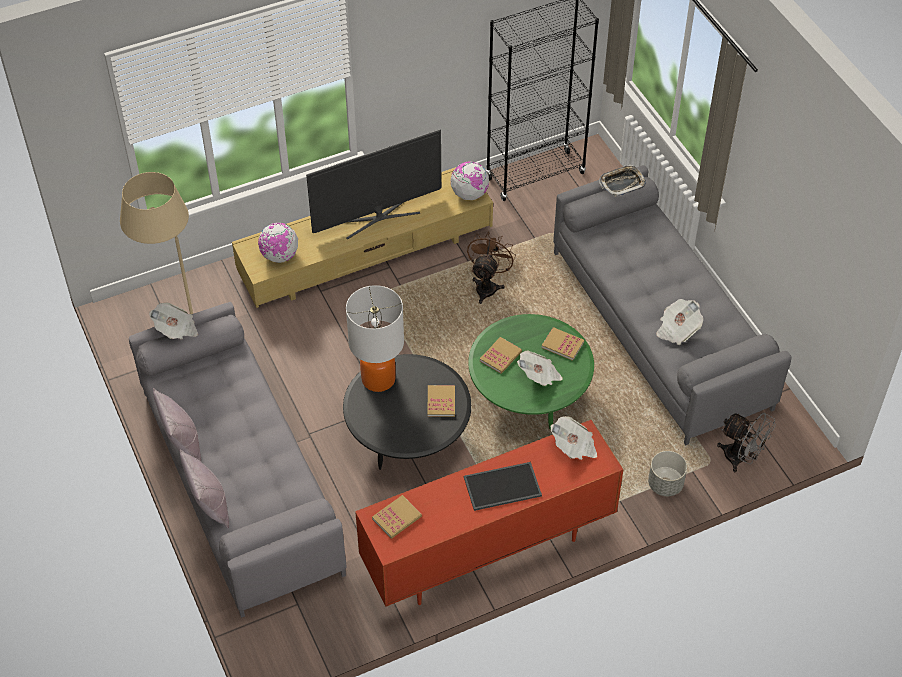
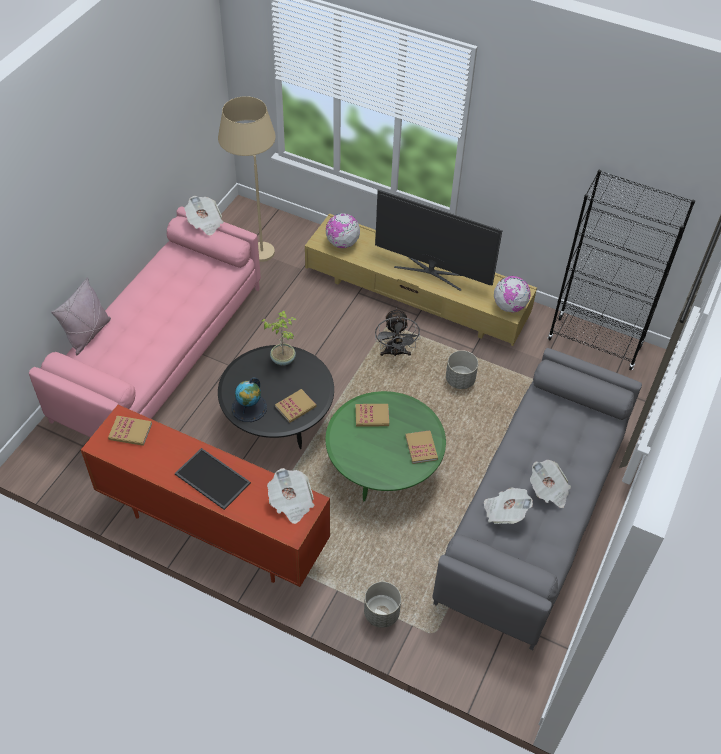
camera: 50 degrees right, 0 degrees up
(183, 443) = (128, 290): purple pillow -> none
(240, 480) = (161, 351): grey sofa -> pink sofa
(378, 379) = (283, 359): table lamp -> potted plant
(411, 435) = (249, 408): none -> globe
(487, 286) = (459, 380): brown fan -> grey planter
(539, 376) = (376, 451): newspaper -> newspaper (548, 490)
(622, 183) = (604, 379): tray -> none
(740, 458) = (458, 654): grey fan -> grey fan (395, 353)

